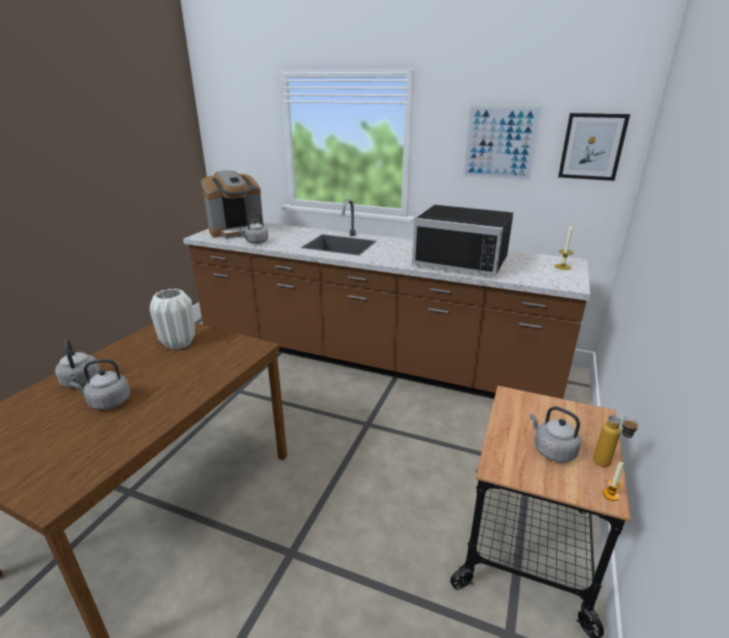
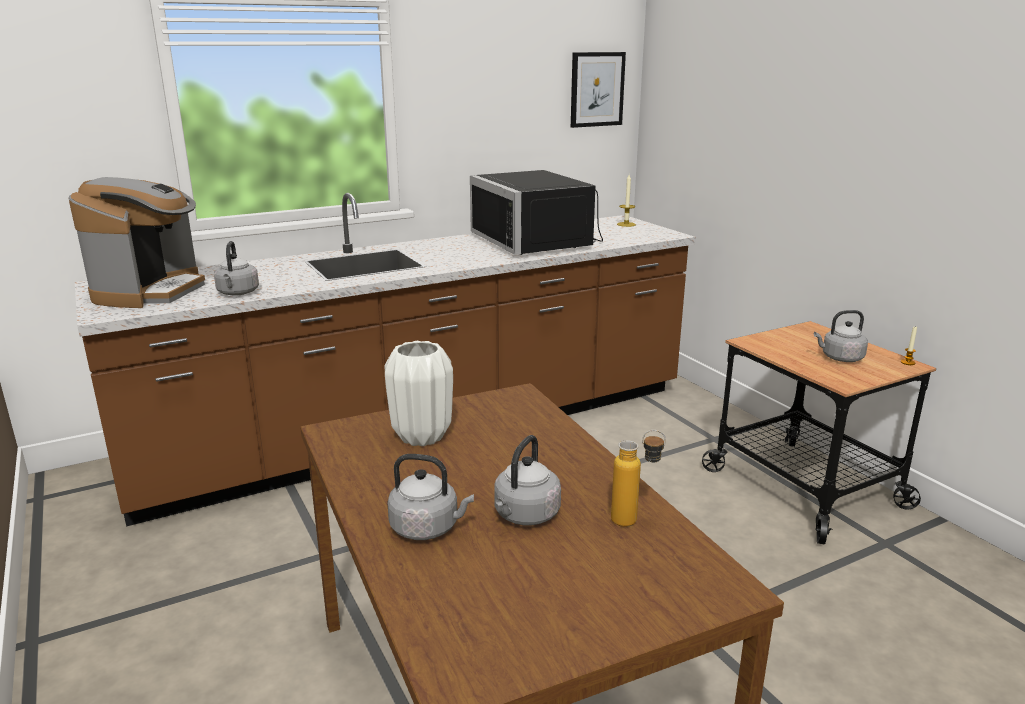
camera: 50 degrees left, 5 degrees down
(462, 260) = (538, 241): black microwave -> black microwave turned 90 degrees clockwise
(500, 143) = (506, 93): picture -> none
(607, 466) = (875, 350): bottle -> bottle (634, 521)

